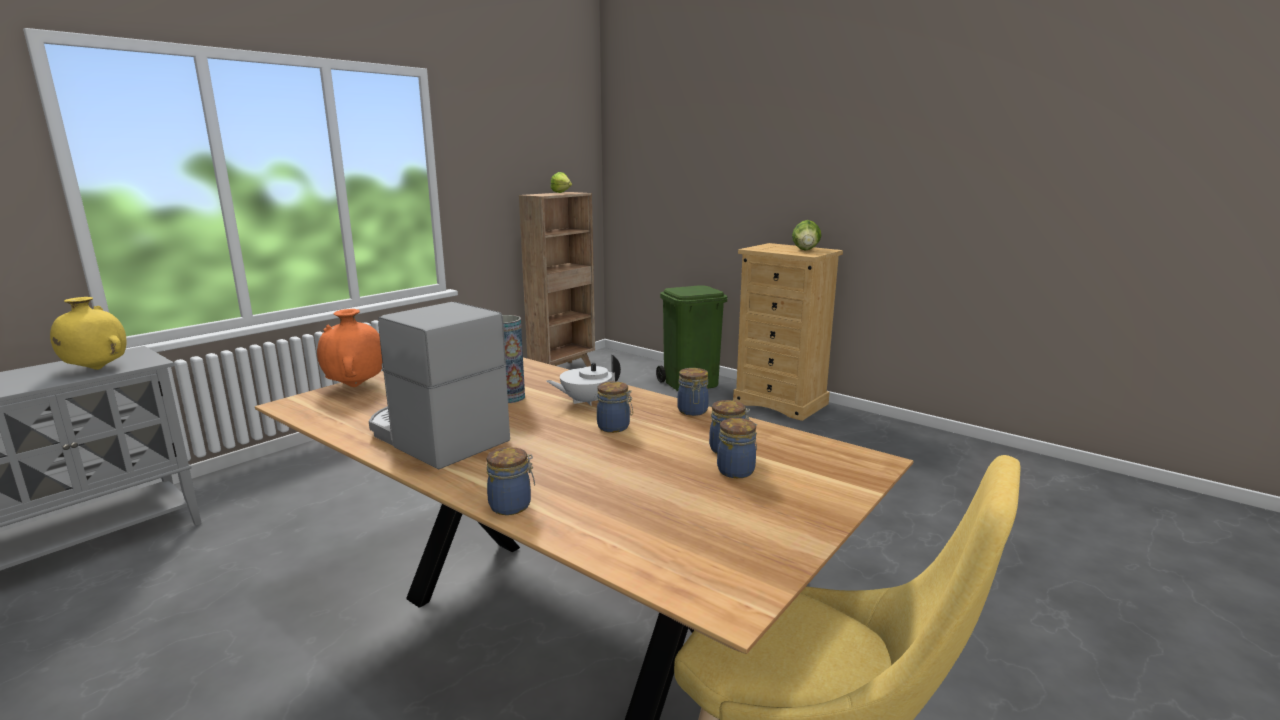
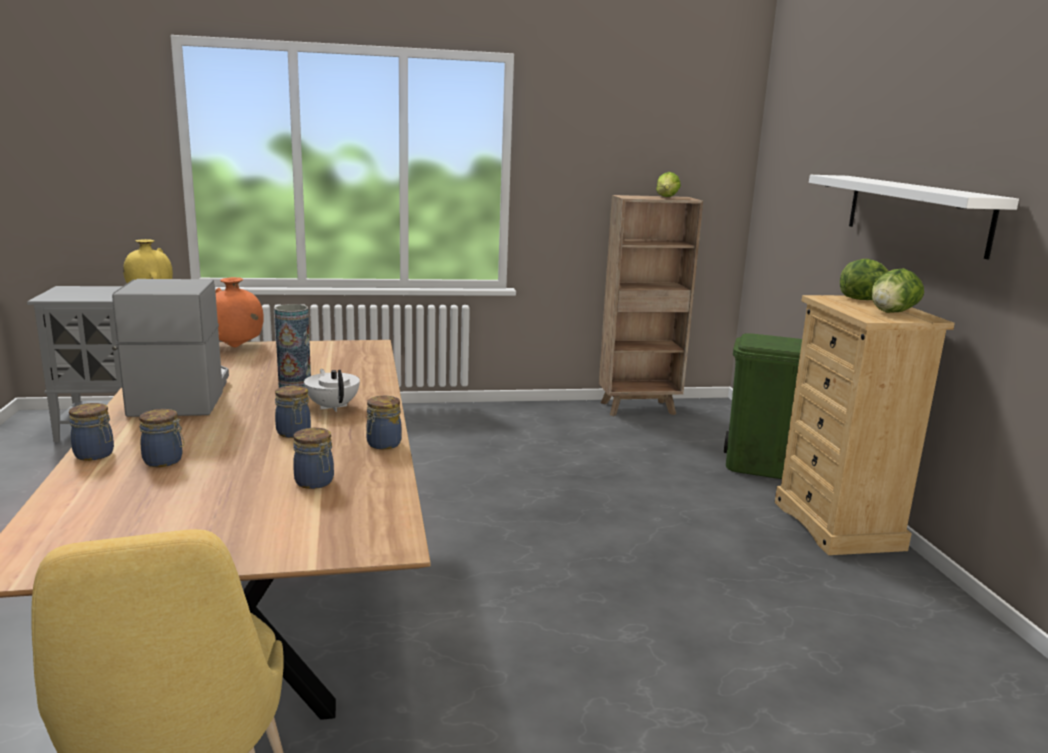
camera: 40 degrees right, 0 degrees up
(585, 401) = (333, 407): white teapot -> white teapot turned 45 degrees clockwise
(737, 470) = (273, 499): jar -> jar (164, 461)
(772, 246) = (864, 300): none -> lettuce
(789, 183) = (915, 213): none -> white shelf

